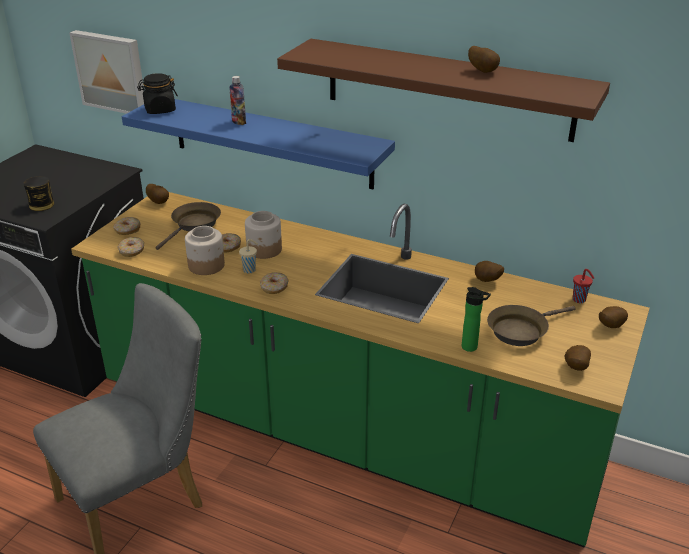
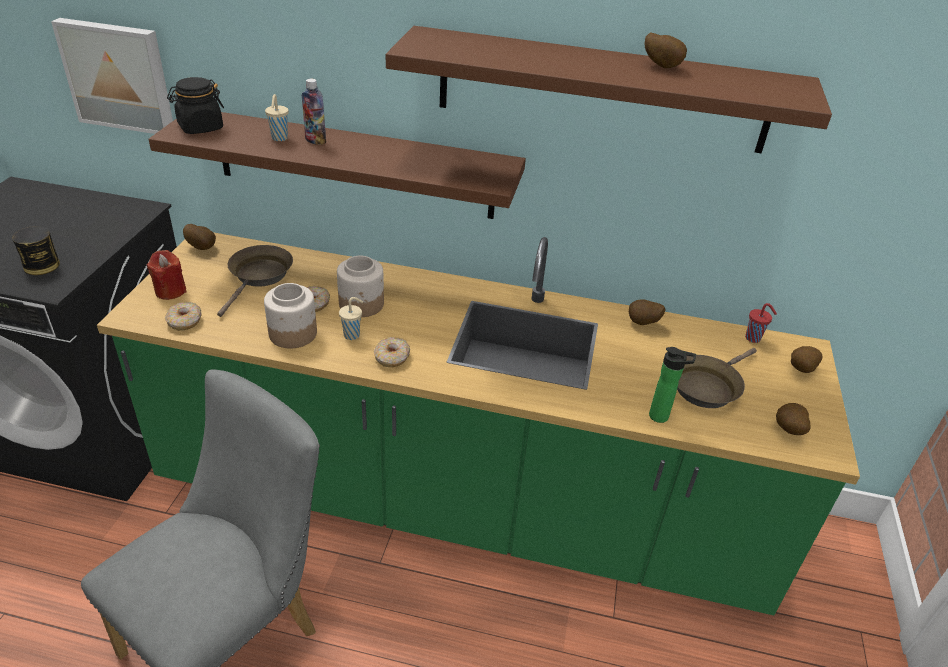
camera: 15 degrees left, 5 degrees up
(127, 230) = (170, 291): donut -> red candle
(213, 119) = (279, 138): none -> beige cup
(271, 142) = (354, 164): blue shelf -> brown shelf

